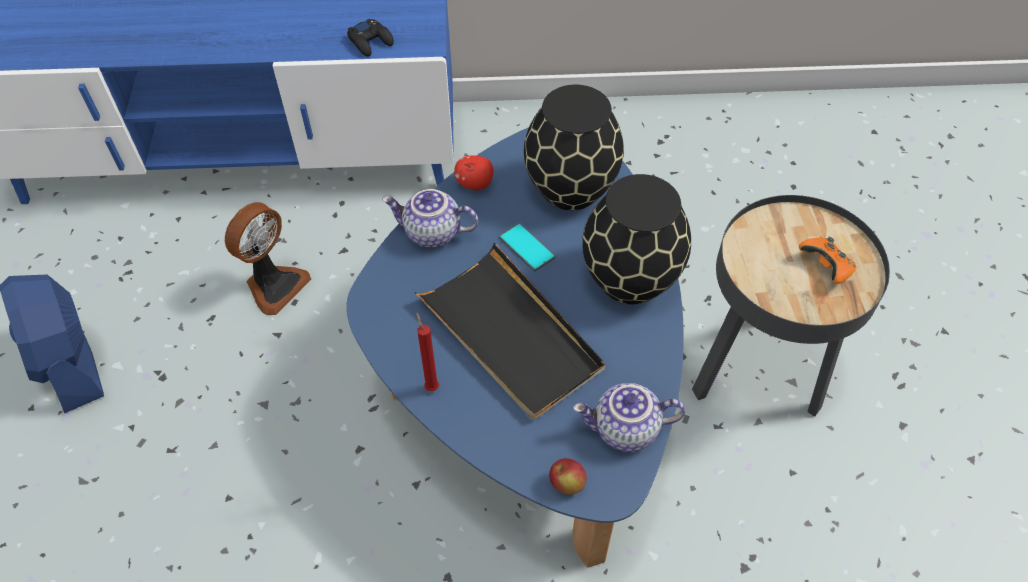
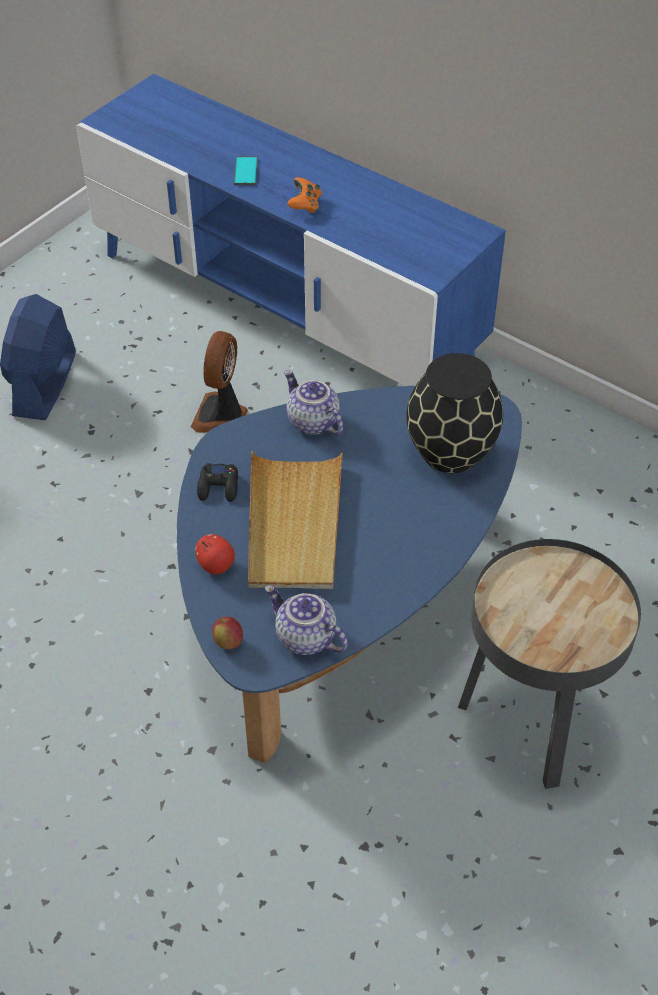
camera: 40 degrees right, 5 degrees down
(274, 285) = (221, 415): fan -> fan turned 120 degrees clockwise
(371, 42) = (392, 252): black game controller -> black game controller (219, 487)
(431, 386) = (205, 521): red candle -> none
(475, 184) = (380, 406): apple -> apple (216, 565)
(511, 335) = (294, 524): black tray -> beige tray
(526, 247) = (370, 473): phone -> phone (245, 171)
(631, 279) = (424, 544): black vase -> none
(826, 268) = (570, 625): orange game controller -> orange game controller (305, 205)

